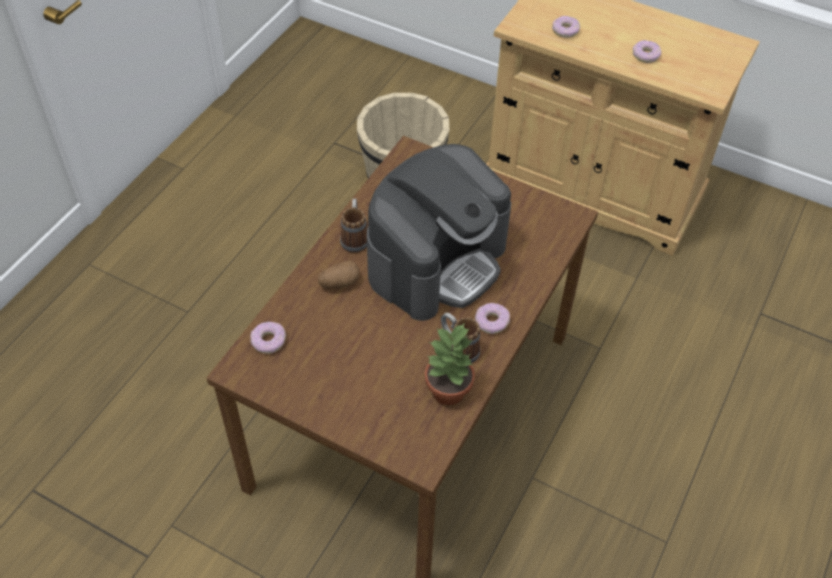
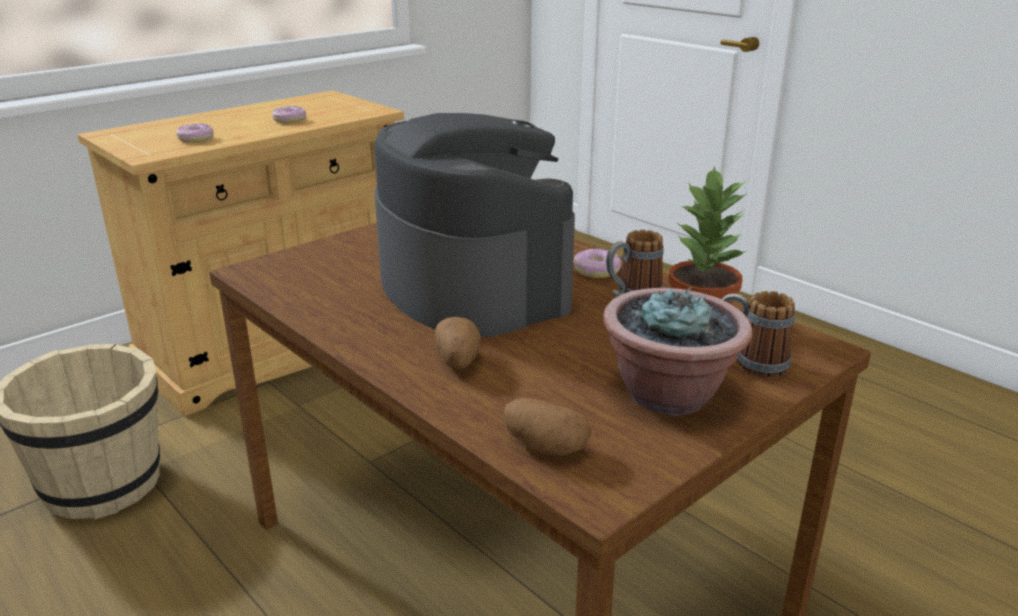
camera: 70 degrees left, 25 degrees down
(268, 341) = (544, 447): donut -> potato
(336, 386) = (669, 395): none -> potted plant
(355, 237) = (374, 334): mug -> mug (750, 363)

